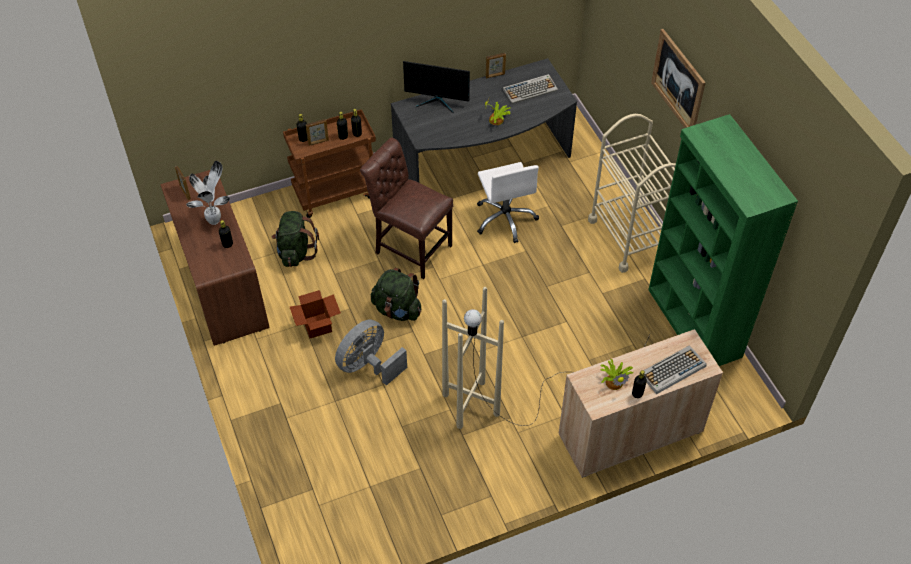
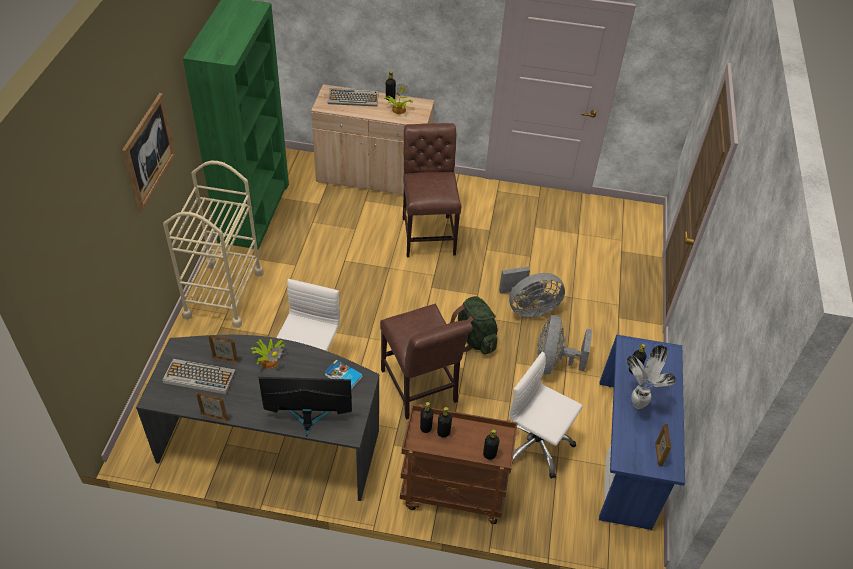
camera: 150 degrees left, 5 degrees down
(221, 282) = (627, 453): brown desk -> blue desk
(295, 252) = (535, 445): green backpack -> white office chair
(317, 326) = (554, 362): cardboard box -> grey fan
(318, 142) = (475, 440): picture frame -> picture frame (225, 359)
(437, 102) = (308, 418): monitor -> monitor turned 45 degrees counterclockwise
(438, 135) = (343, 376): none -> book
(518, 395) = (428, 233): beige floor lamp -> brown chair

